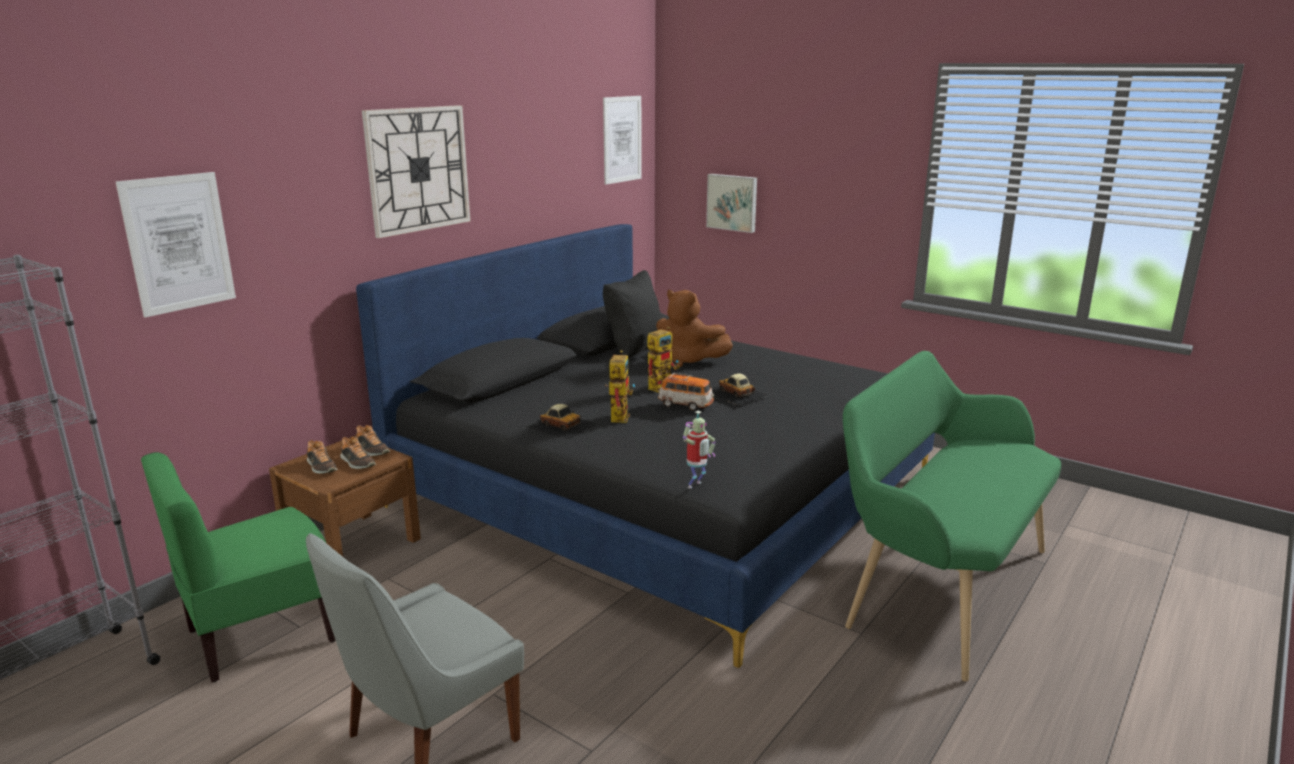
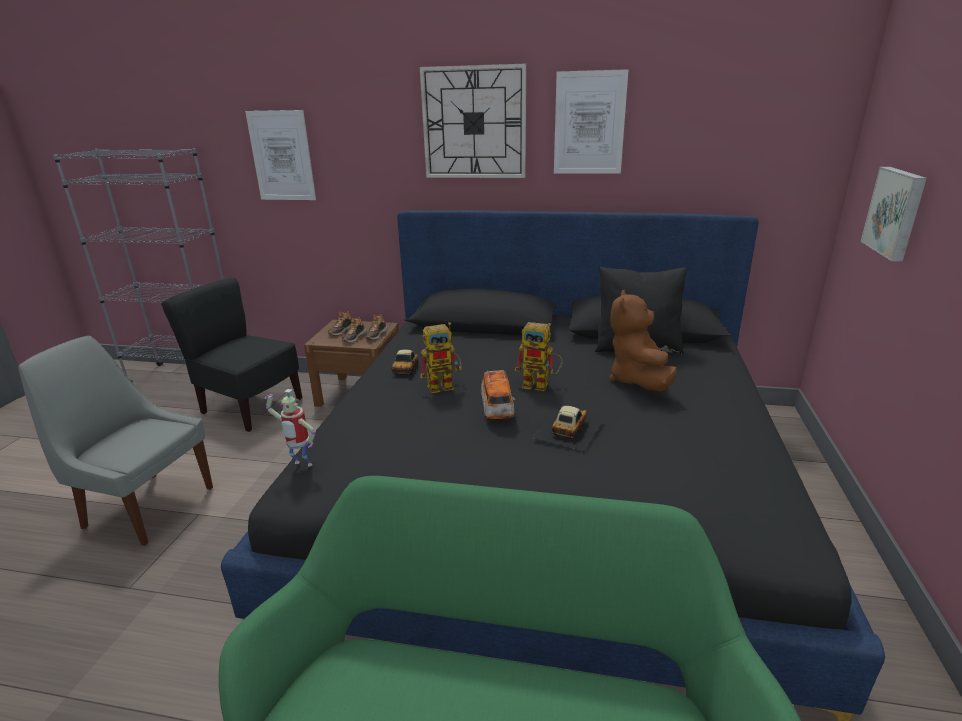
camera: 65 degrees right, 5 degrees up
(260, 634) = (250, 407): green chair -> black chair
(622, 139) = (786, 111): picture -> picture (589, 123)

